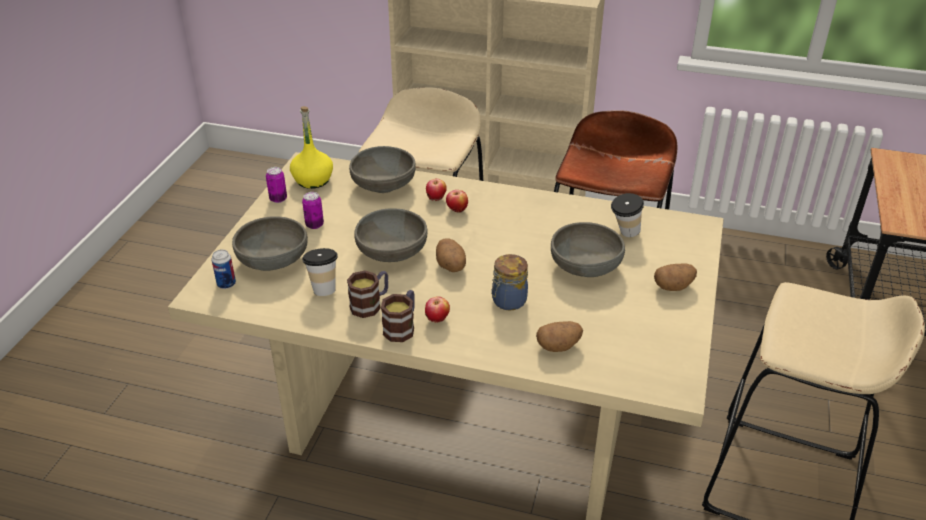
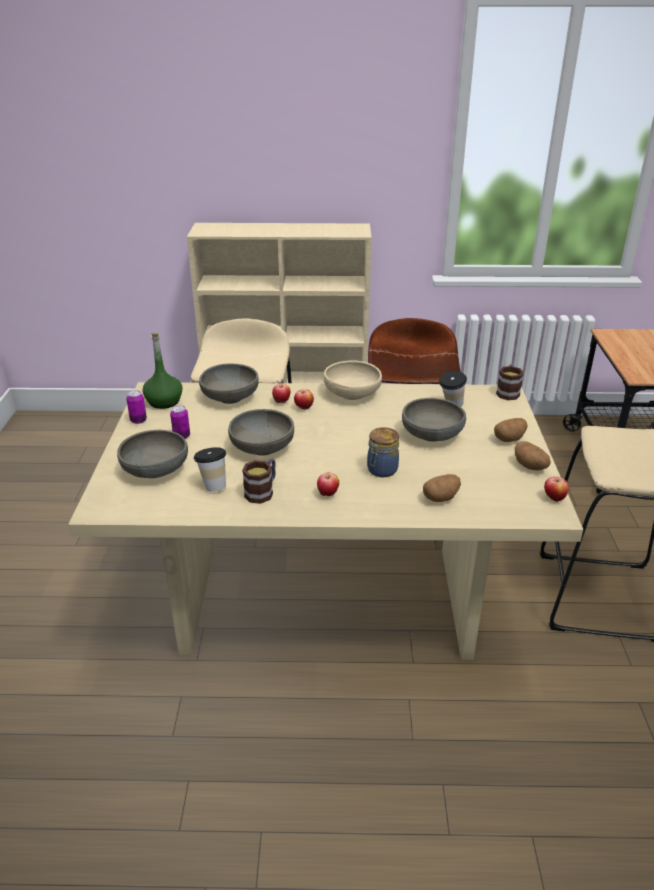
camera: 15 degrees left, 5 degrees down
(226, 284) = (119, 496): can -> none
(313, 180) = (164, 401): yellow bottle -> green bottle
(402, 327) = (299, 505): mug -> mug (508, 392)
(451, 267) = (320, 451): potato -> potato (530, 467)
(518, 200) = (352, 394): none -> beige bowl
(688, 370) = (554, 498): none -> apple

